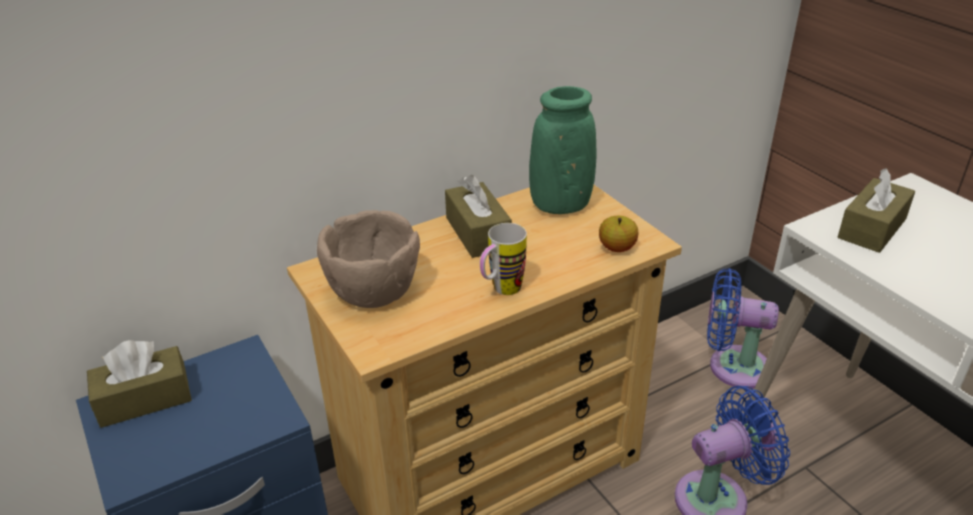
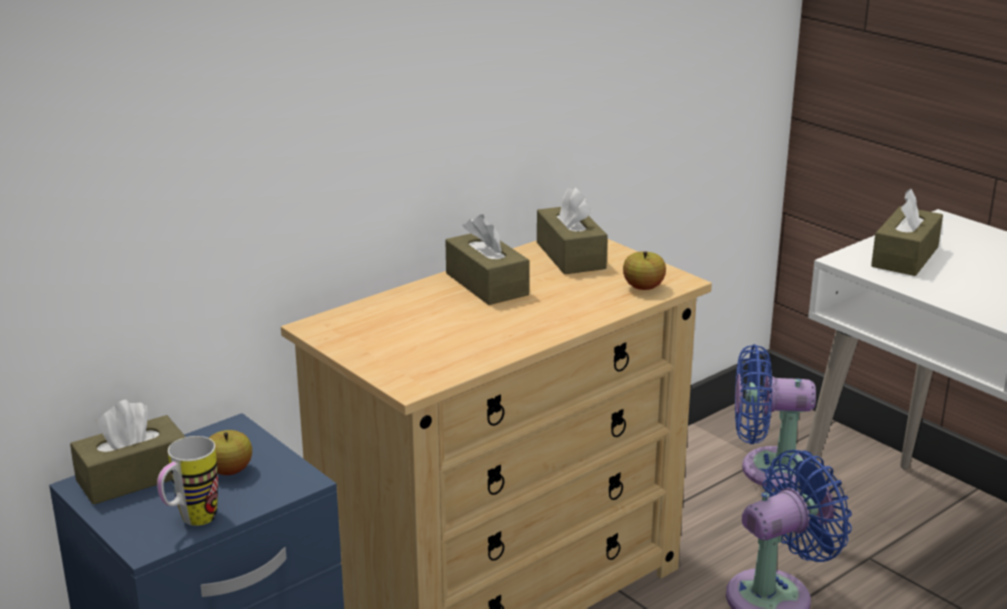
camera: 10 degrees left, 10 degrees down
(225, 400) = (229, 470): none -> apple
(371, 291) = (387, 339): brown bowl -> none
(501, 291) = (530, 330): mug -> mug (191, 522)
(560, 205) = (570, 255): green vase -> brown tissue box

